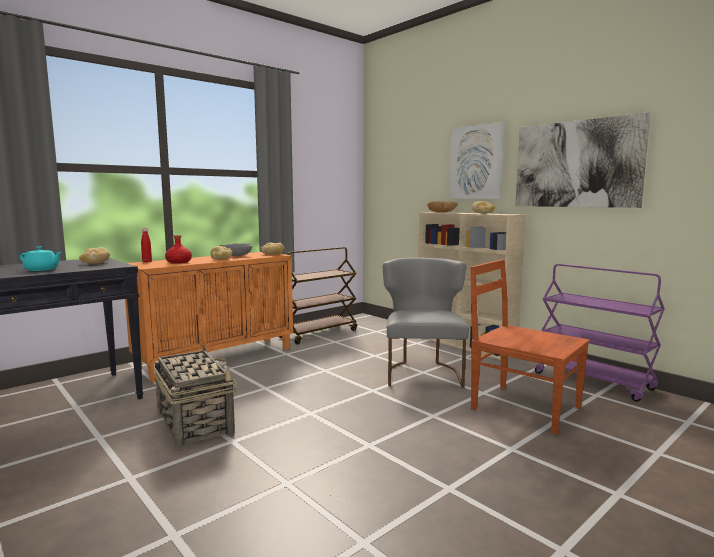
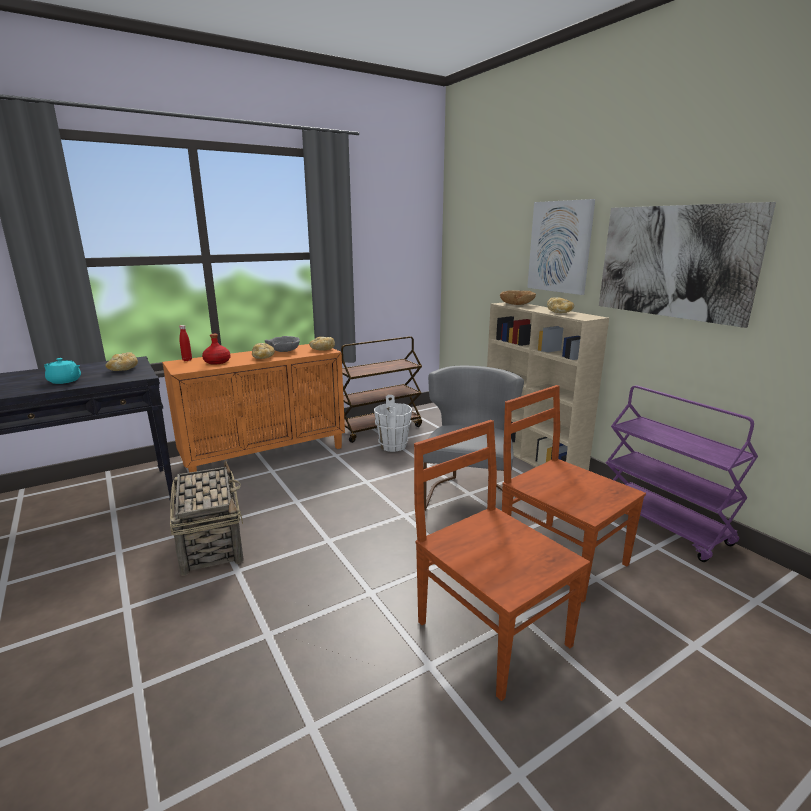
camera: 10 degrees right, 10 degrees up
(338, 345) = (393, 446): none -> white bucket
(489, 460) = (490, 630): none -> brown chair

